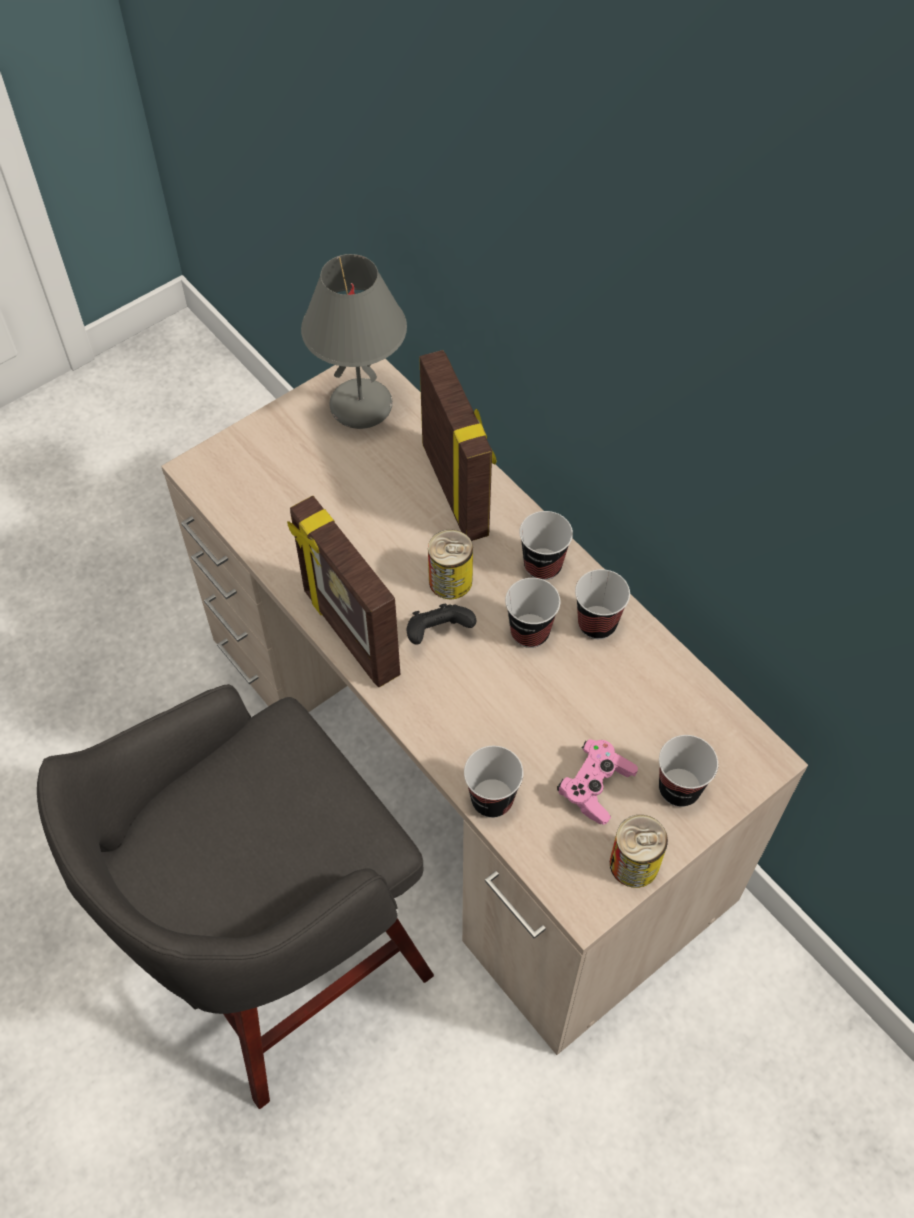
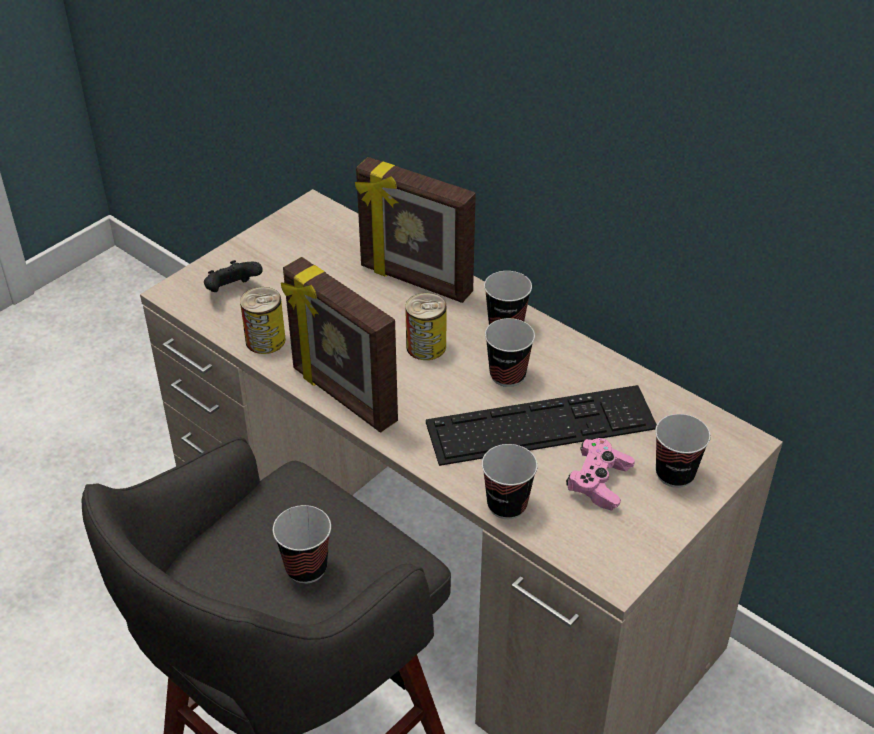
camera: 10 degrees left, 15 degrees down
(362, 405) = (315, 231): grey table lamp -> none
(438, 633) = (425, 386): black game controller -> black game controller (232, 291)
(457, 489) = (415, 281): picture frame -> picture frame turned 150 degrees clockwise
(551, 704) = (541, 426): none -> keyboard
(597, 624) = (566, 362): cup -> cup (306, 568)
(634, 864) = (651, 537): can -> can (265, 340)

